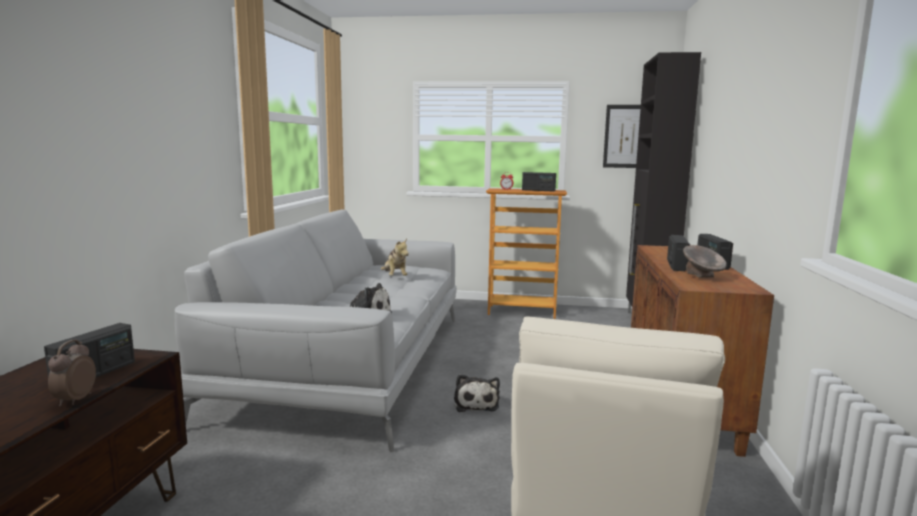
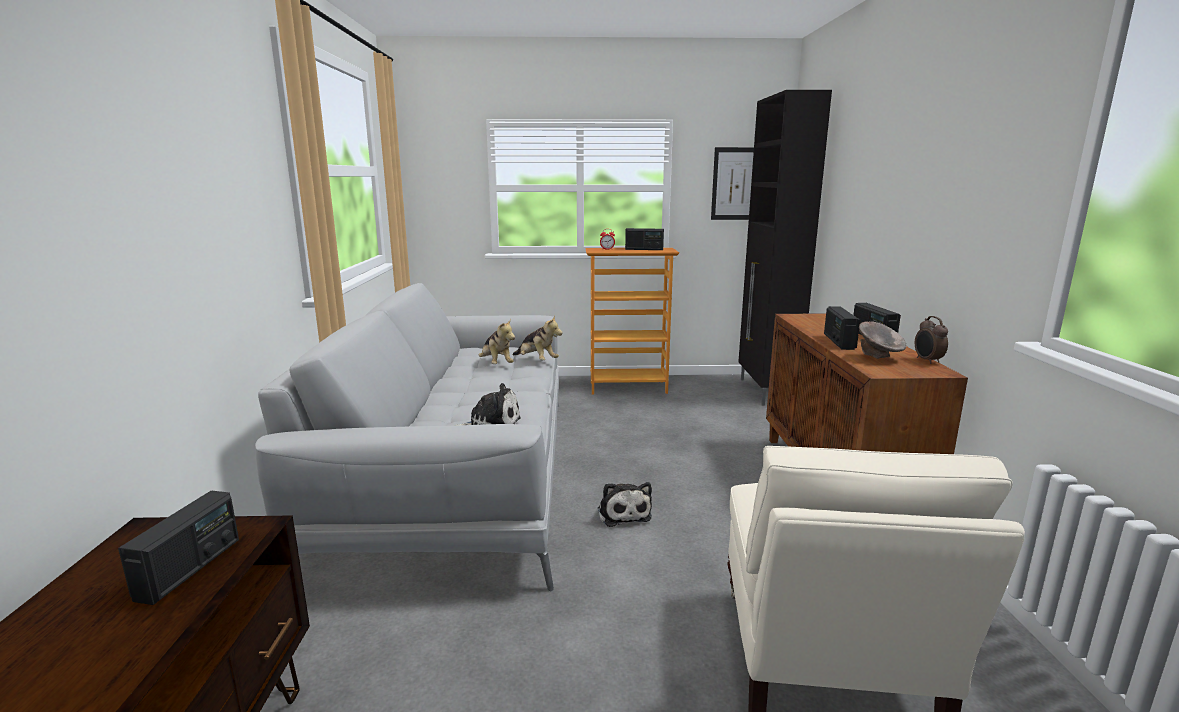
camera: 10 degrees left, 5 degrees up
(74, 400) = (181, 620): alarm clock -> alarm clock (927, 361)
(430, 277) = (536, 361): none -> plush toy

